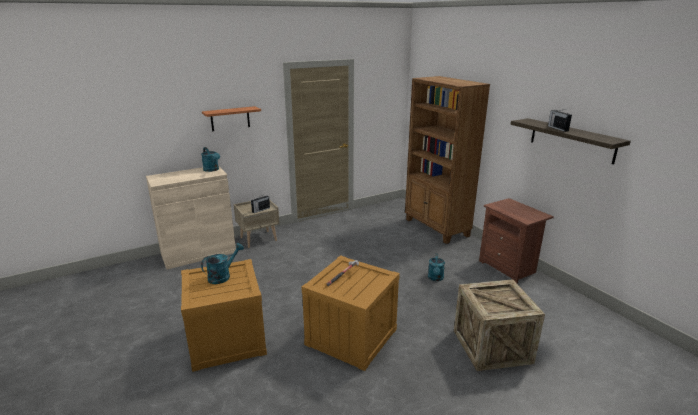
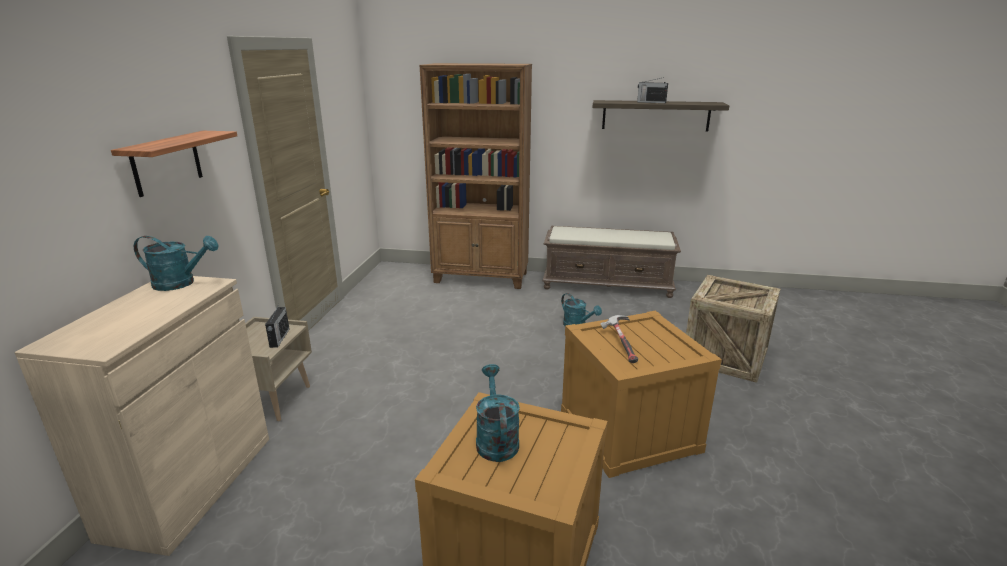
camera: 50 degrees left, 0 degrees up
(508, 267) = (608, 285): brown nightstand -> brown bench

